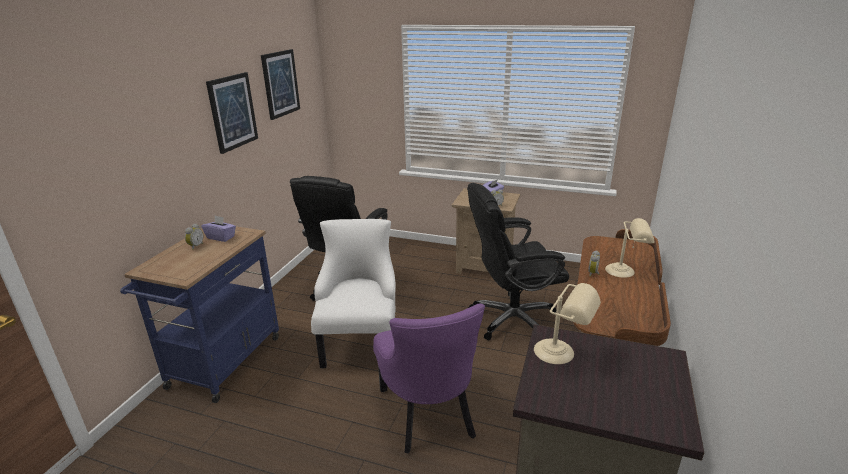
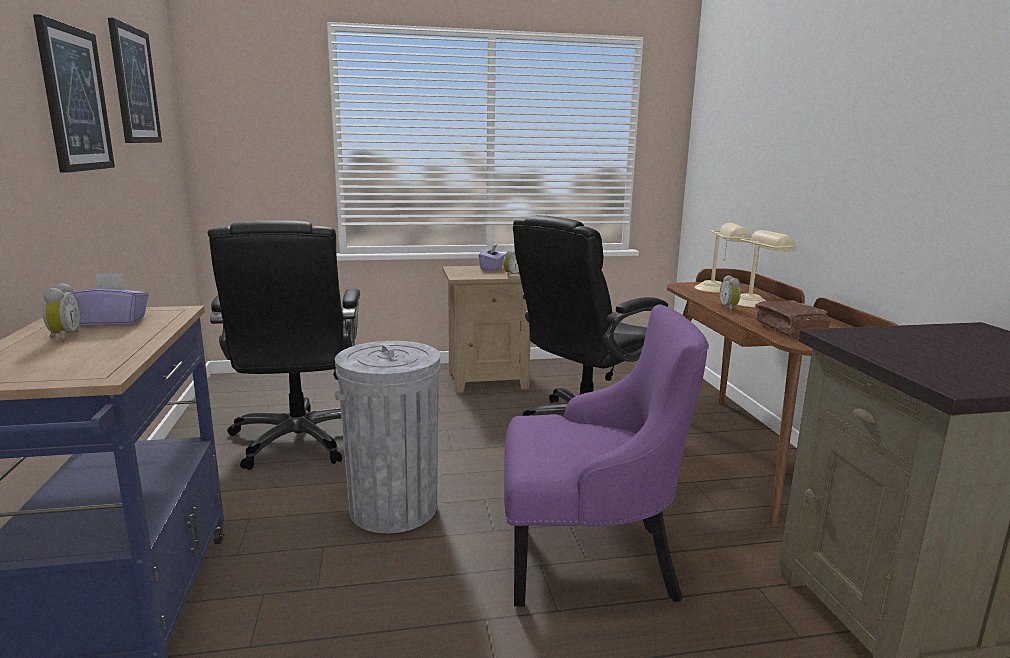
camera: 30 degrees left, 10 degrees down
(361, 345) = (393, 508): white chair -> grey trash can
(427, 410) = (586, 562): purple chair -> purple chair turned 45 degrees counterclockwise
(562, 353) = (886, 344): beige table lamp -> beige table lamp (719, 288)
(603, 306) = (790, 330): none -> brown book

